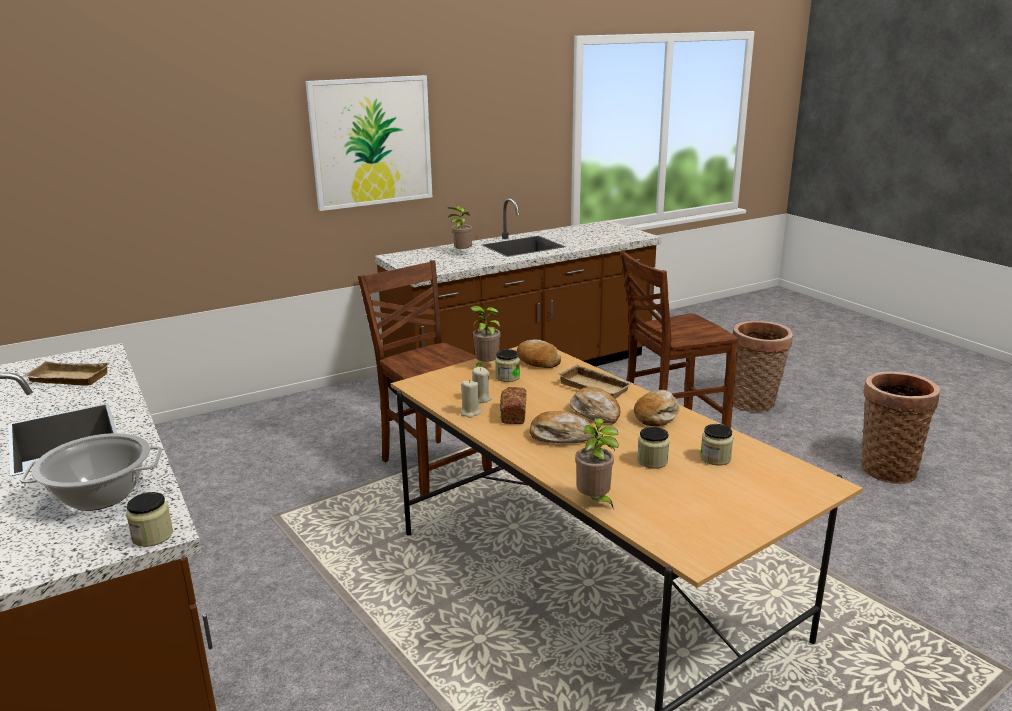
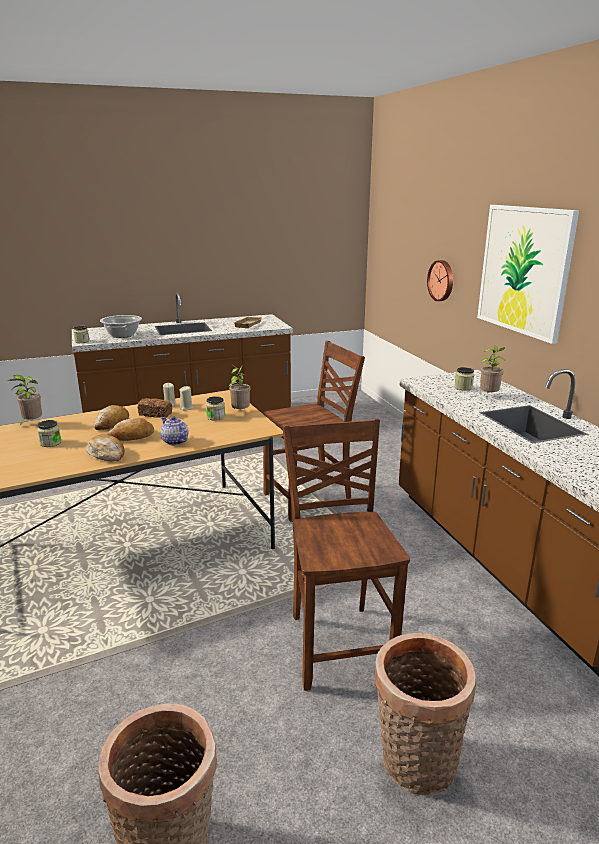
camera: 100 degrees right, 0 degrees up
(222, 191) = (441, 280): none -> wall clock
(537, 361) = (238, 428): bread -> none
(596, 387) = (174, 442): beige tray -> teapot
(715, 458) = (28, 462): jar -> jar (463, 387)

